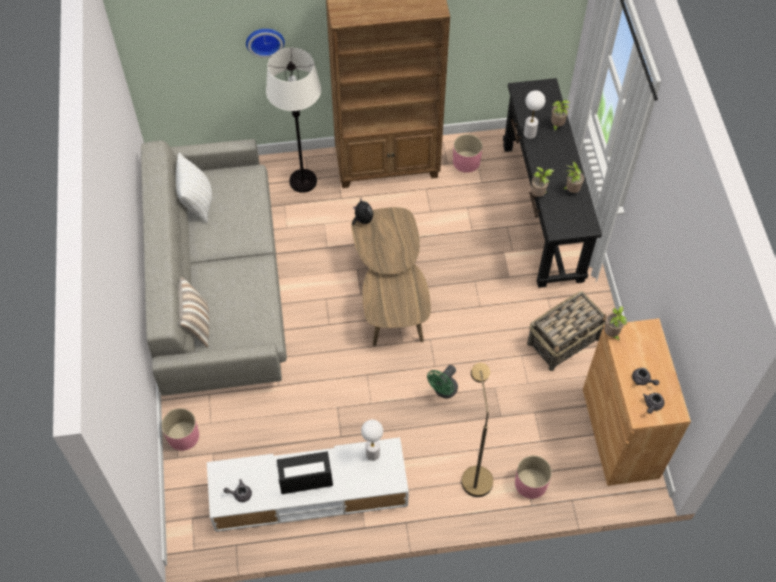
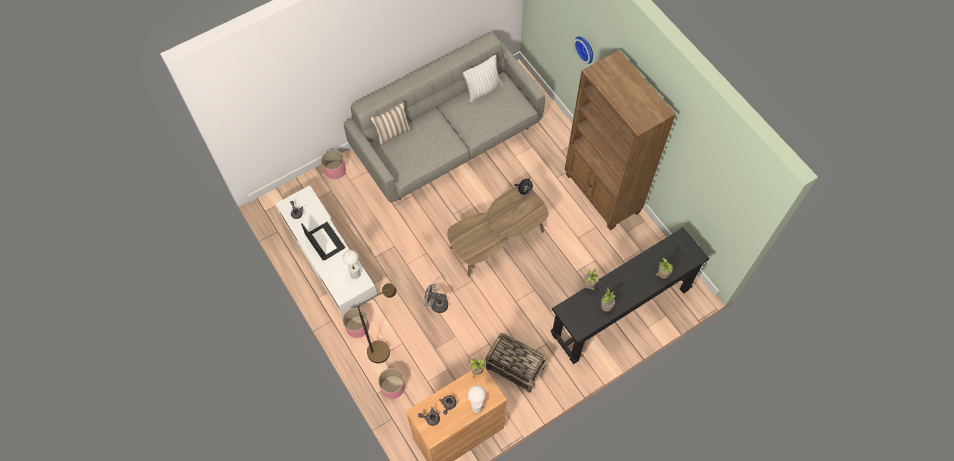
camera: 65 degrees right, 5 degrees up
(303, 181) = (557, 149): white floor lamp -> none
(443, 391) = (436, 304): green fan -> grey fan
(466, 161) = (636, 243): pink planter -> pink planter (357, 327)
(529, 134) = (642, 259): white table lamp -> white table lamp (476, 407)

